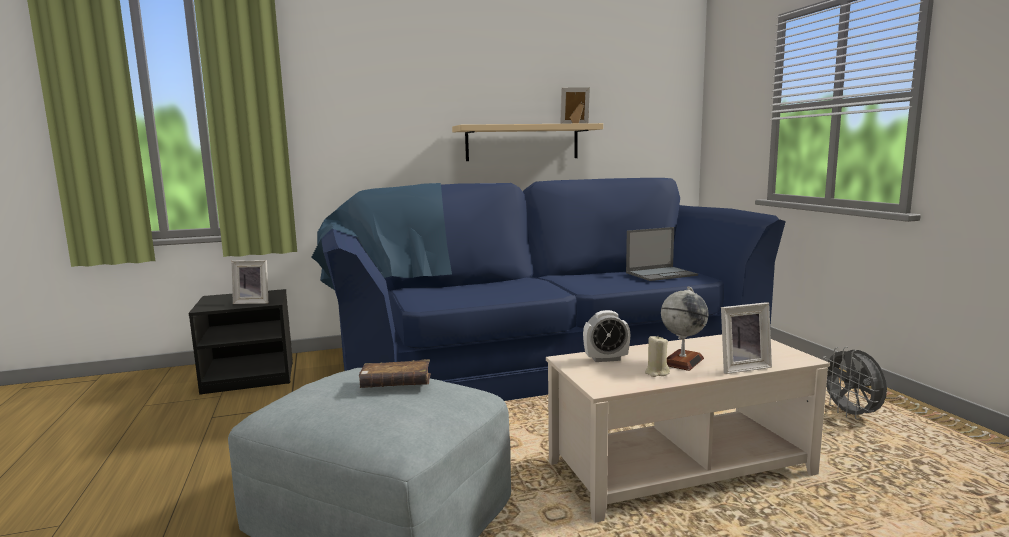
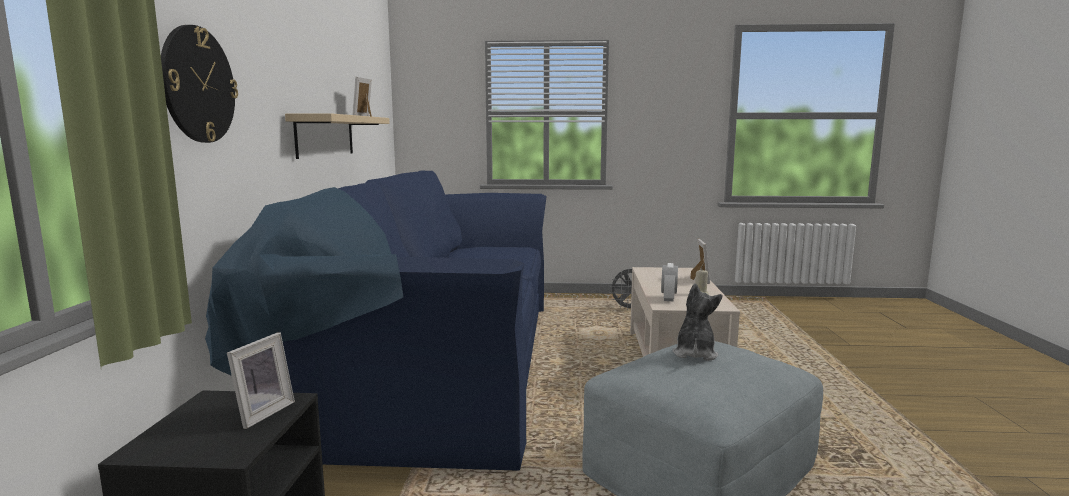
camera: 70 degrees left, 0 degrees up
(343, 113) = (198, 85): none -> wall clock
(396, 384) = (694, 353): brown book -> plush toy
(661, 274) = (494, 252): laptop -> none
(682, 361) = (683, 286): globe -> none

